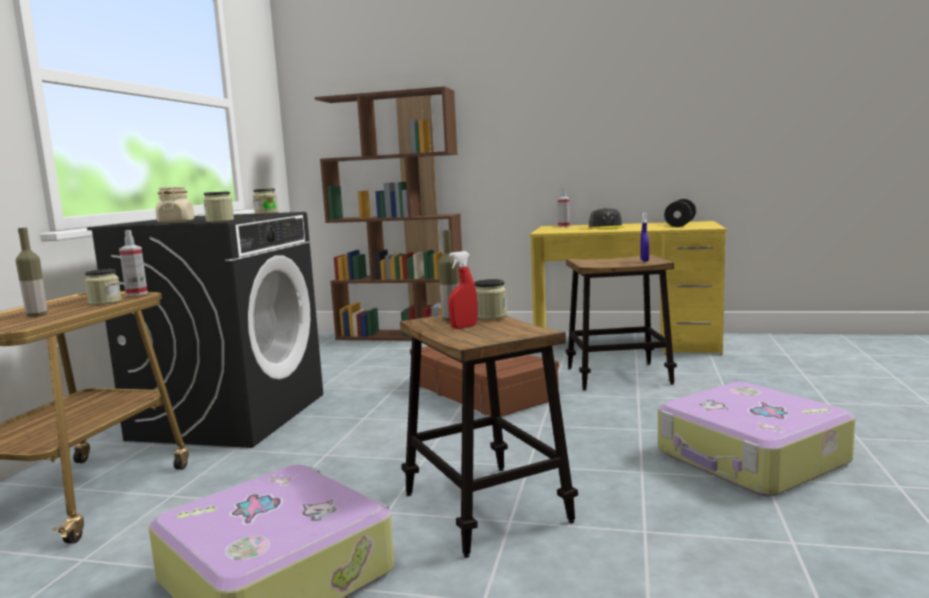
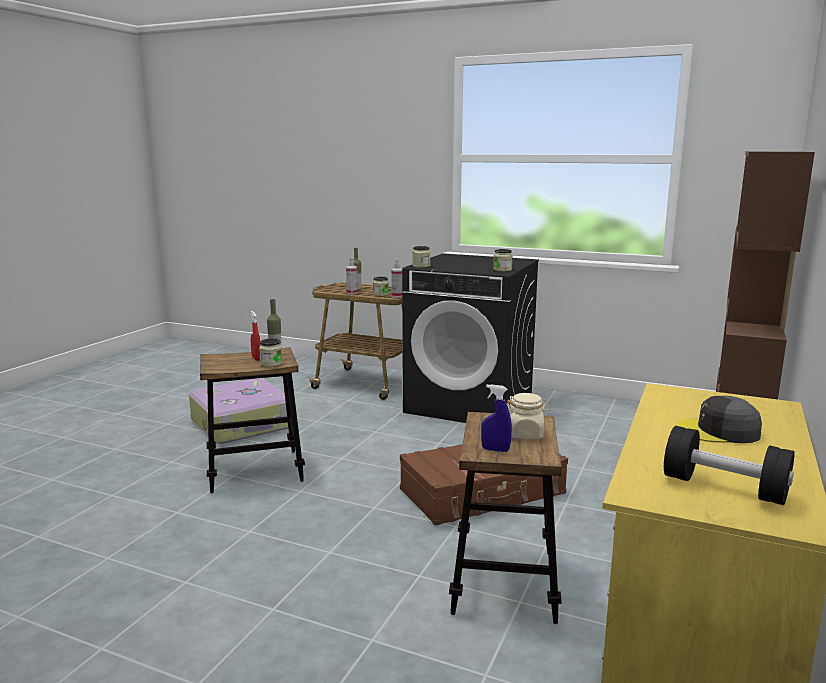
camera: 100 degrees right, 5 degrees up
(176, 222) = (436, 261): beige jar -> beige jar (525, 434)
(564, 226) = (768, 411): spray bottle -> spray bottle (352, 293)
(751, 458) = (222, 589): suitcase -> none

